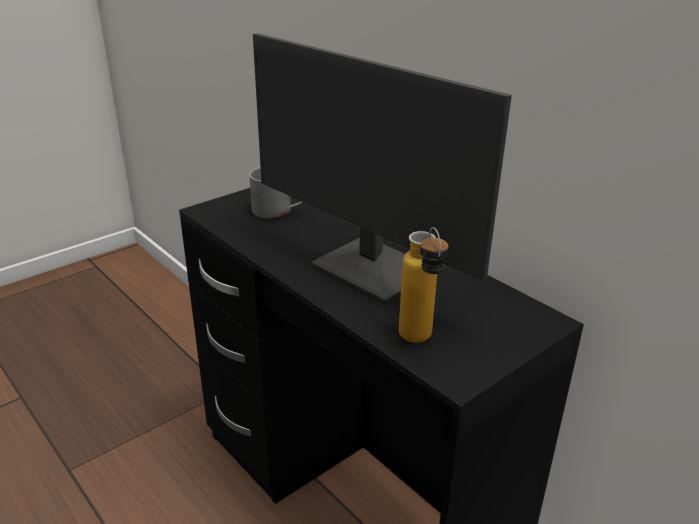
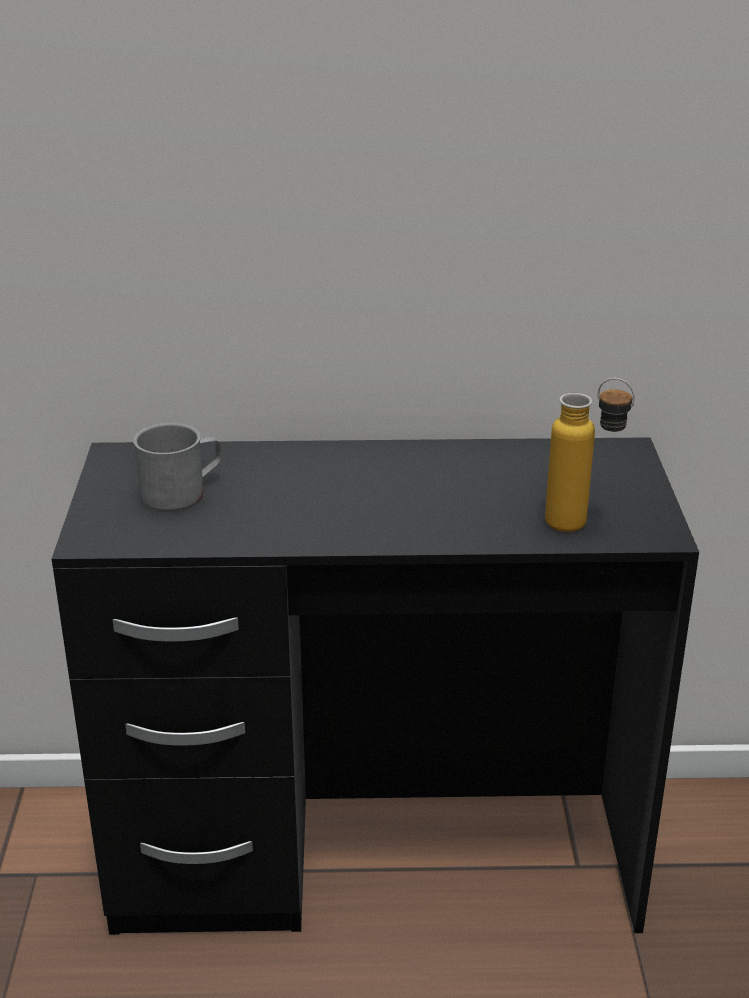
camera: 50 degrees left, 0 degrees up
(371, 269) = (412, 492): monitor -> none

